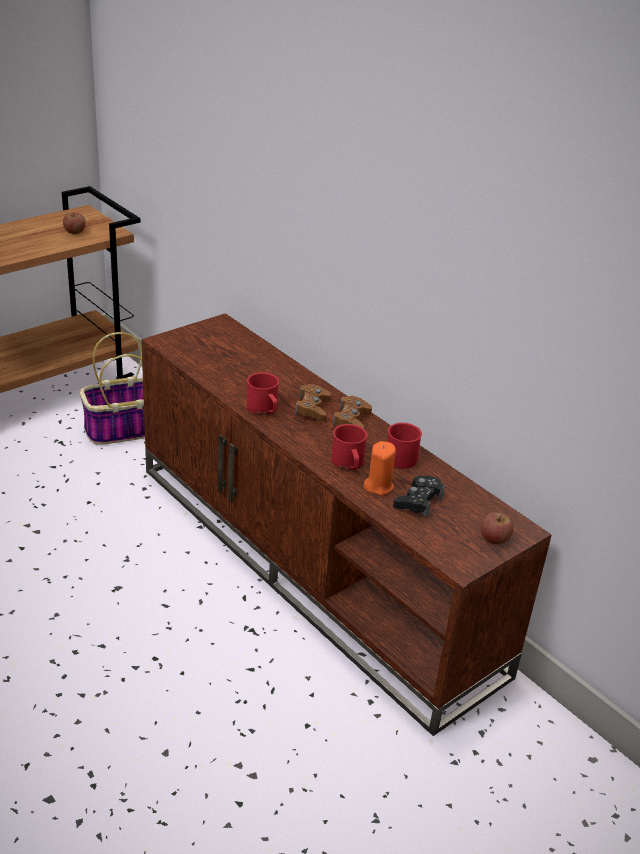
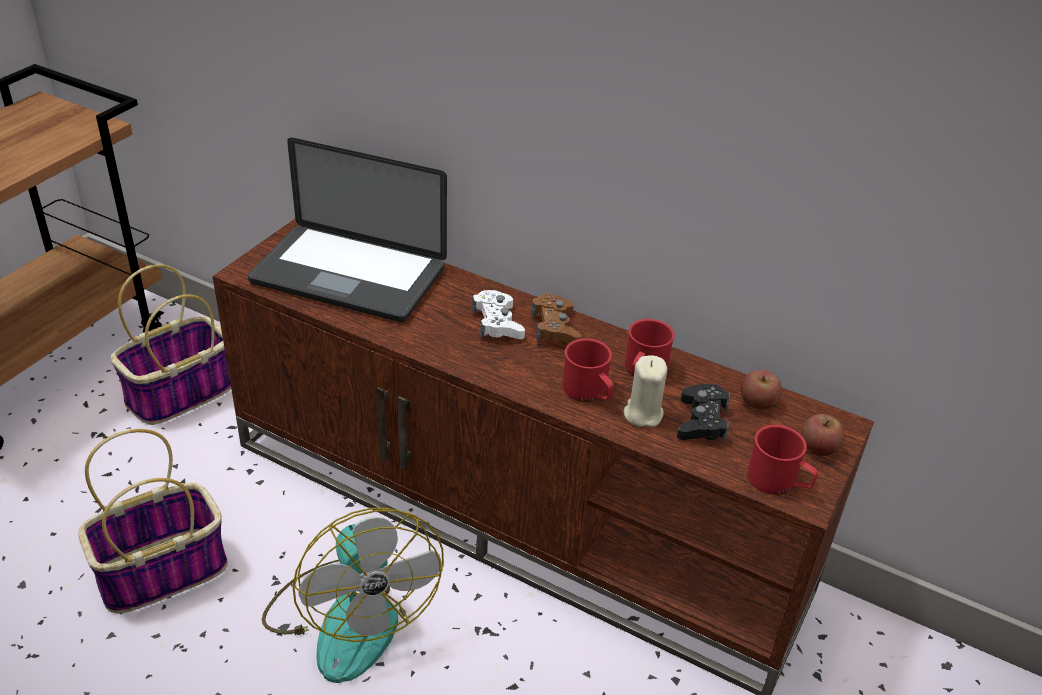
camera: 20 degrees left, 5 degrees up
(59, 533) = (164, 570): none -> basket
(75, 232) = (42, 136): apple -> apple (757, 402)
(163, 594) = (349, 616): none -> fan
(229, 357) = (348, 275): none -> laptop
(264, 410) = (438, 341): red mug -> red mug (778, 482)
(312, 408) = (497, 323): brown game controller -> white game controller
(378, 486) = (642, 413): orange candle -> beige candle

